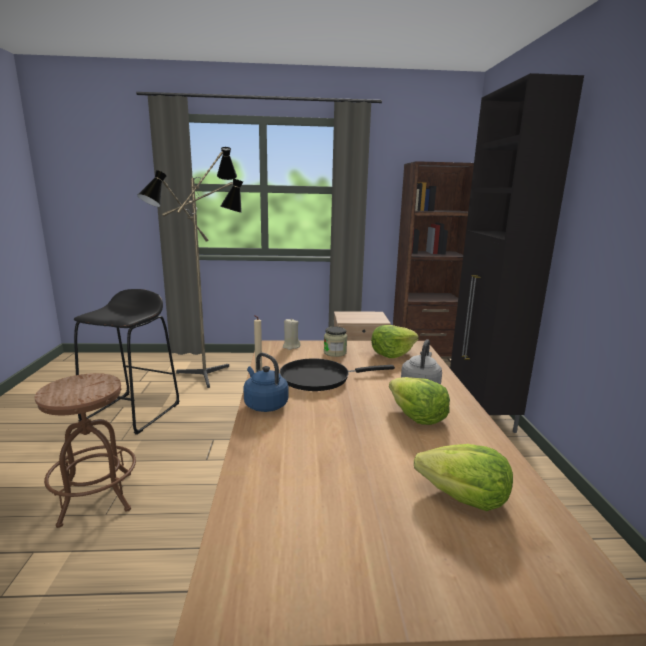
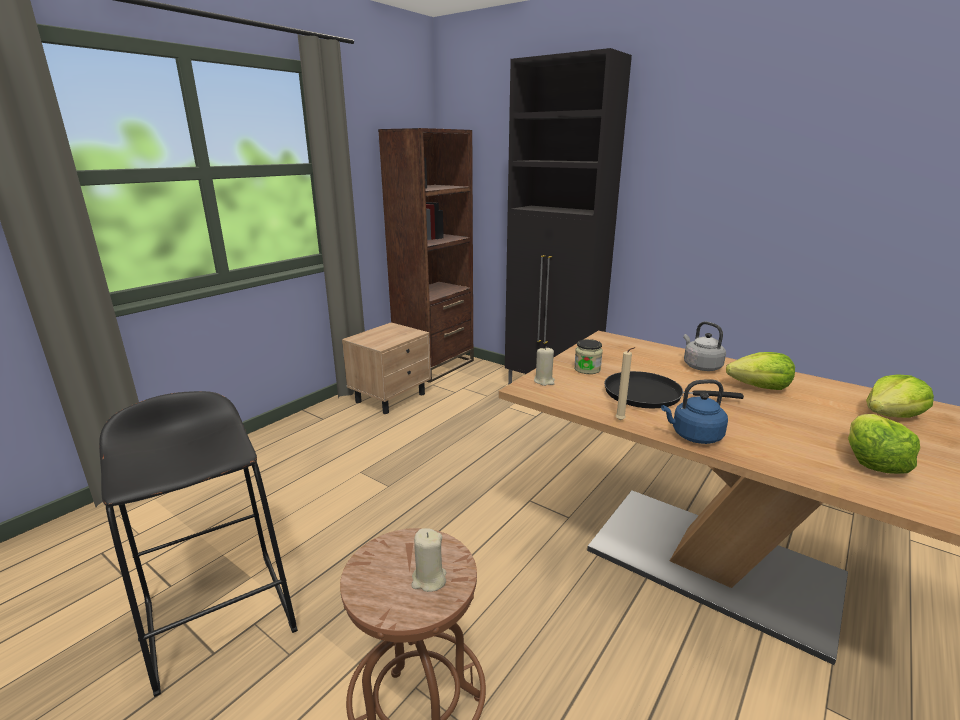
camera: 50 degrees left, 5 degrees up
(75, 393) = (429, 579): none -> beige candle
(209, 377) = (236, 501): floor lamp -> none
(320, 378) = (649, 395): black frying pan -> black frying pan turned 75 degrees clockwise
(392, 353) = (616, 351): lettuce -> lettuce (872, 461)

